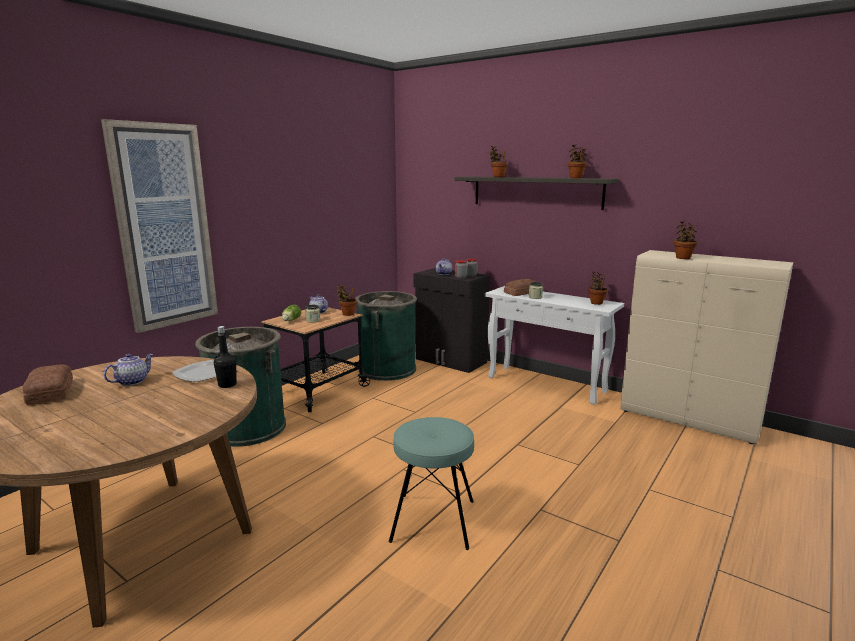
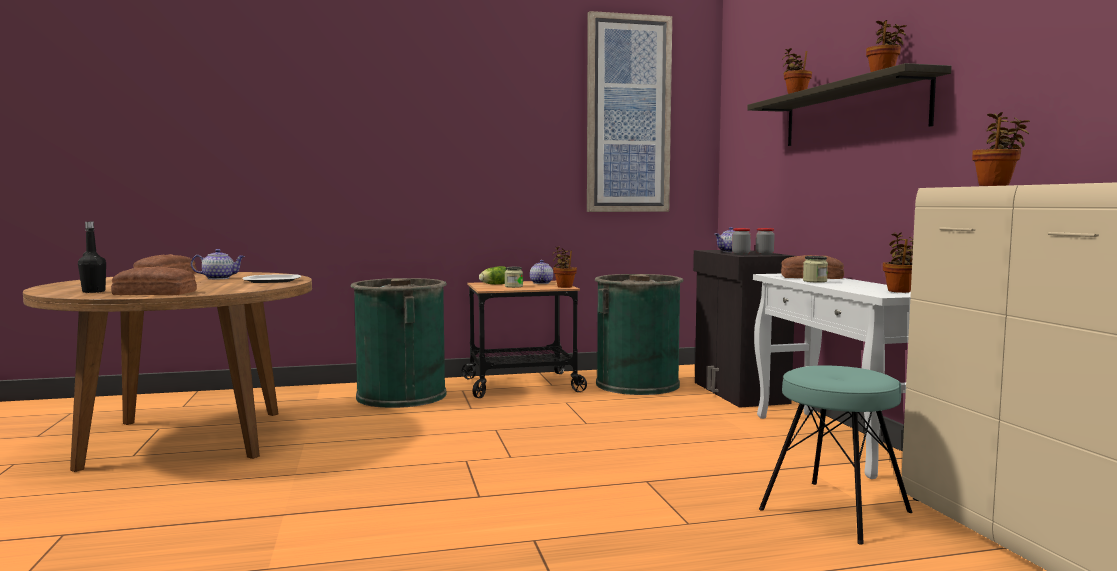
camera: 40 degrees right, 10 degrees down
(164, 227) = (362, 159): picture -> picture (628, 114)
(174, 427) = (155, 293): none -> bread
(227, 385) = (261, 286): black bottle -> black bottle (94, 291)
(433, 521) = (402, 505): turquoise stool -> turquoise stool (835, 511)

